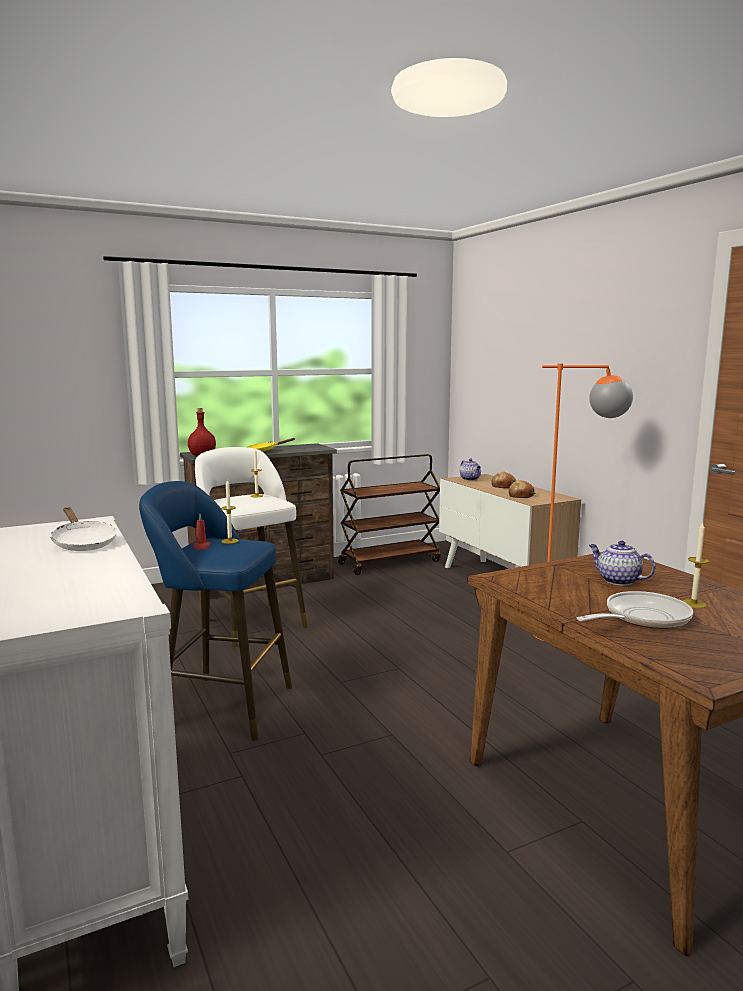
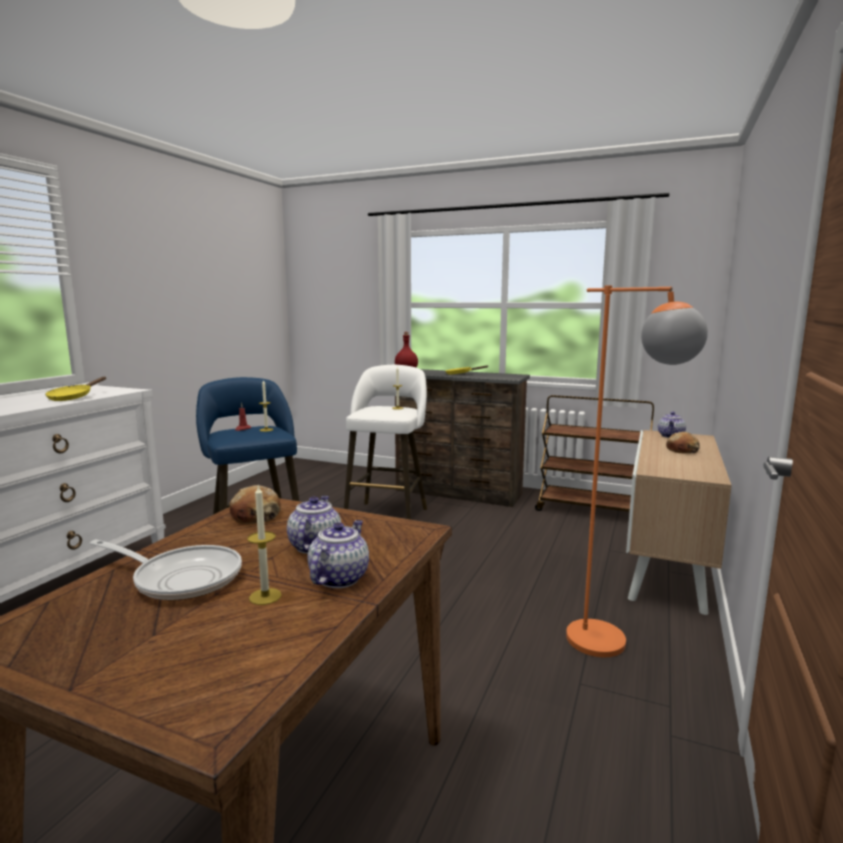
camera: 50 degrees right, 0 degrees up
(83, 543) = (73, 397): white frying pan -> yellow frying pan
(520, 495) = (663, 462): bread -> bread (255, 516)
(680, 585) = (339, 577): none -> teapot

